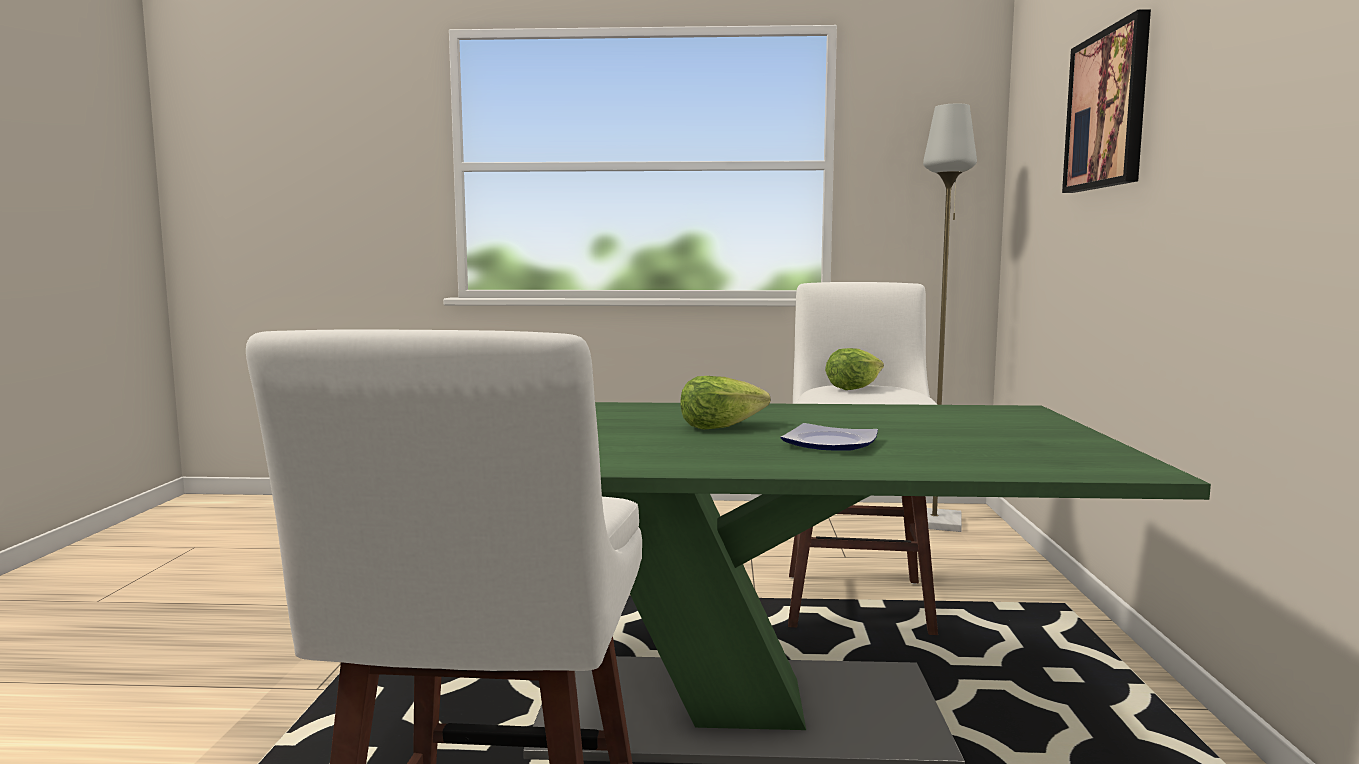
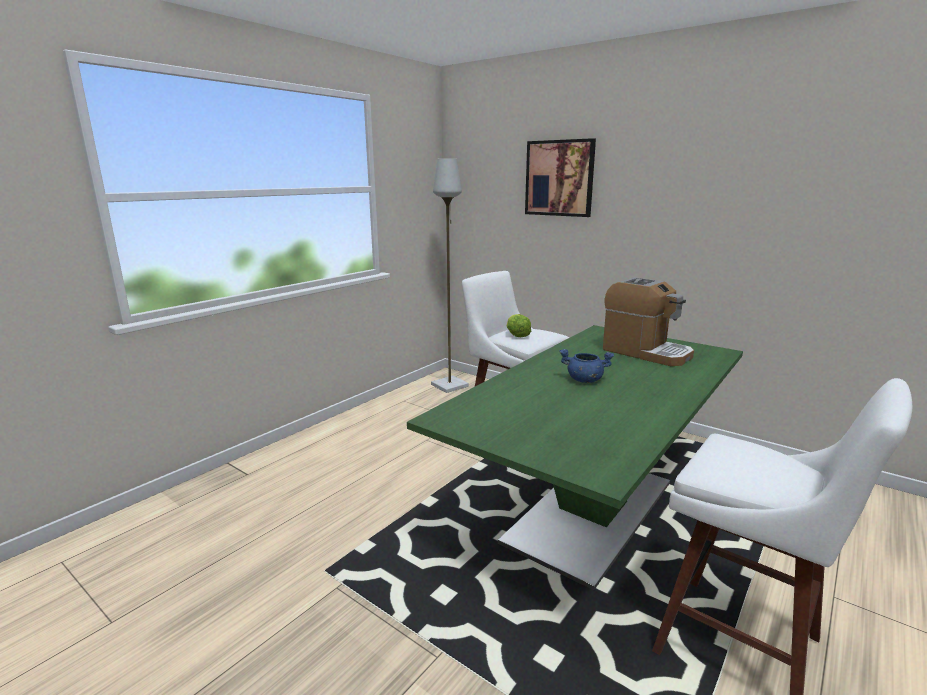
camera: 55 degrees left, 10 degrees up
(720, 426) = (584, 380): lettuce -> blue cooking pot
(831, 444) = (644, 374): plate -> none
(963, 436) = (646, 352): none -> coffee machine

